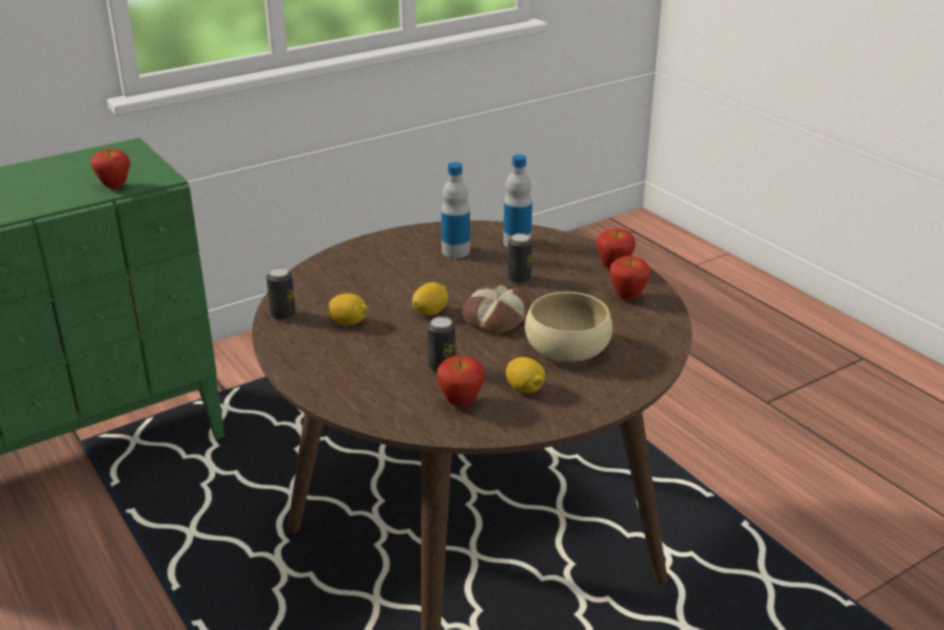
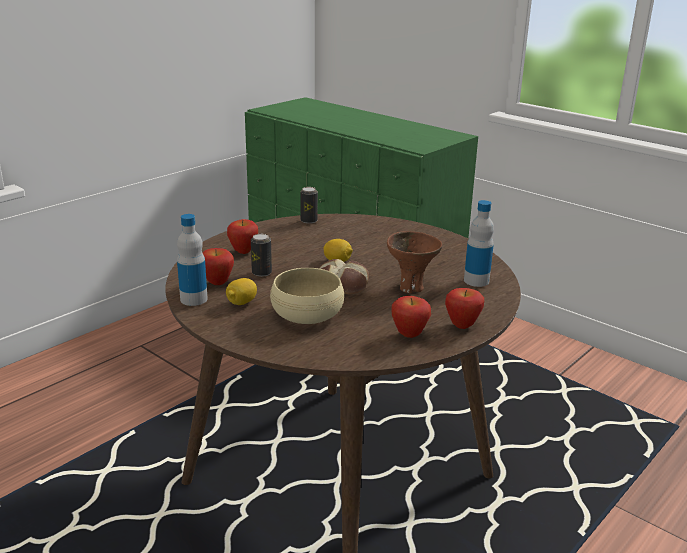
camera: 75 degrees right, 5 degrees down
(115, 187) = (399, 142): apple -> apple (243, 252)
(348, 322) = (309, 239): lemon -> none
(455, 251) = (440, 260): bottle -> bottle (194, 299)
(519, 279) = (411, 287): can -> brown bowl

